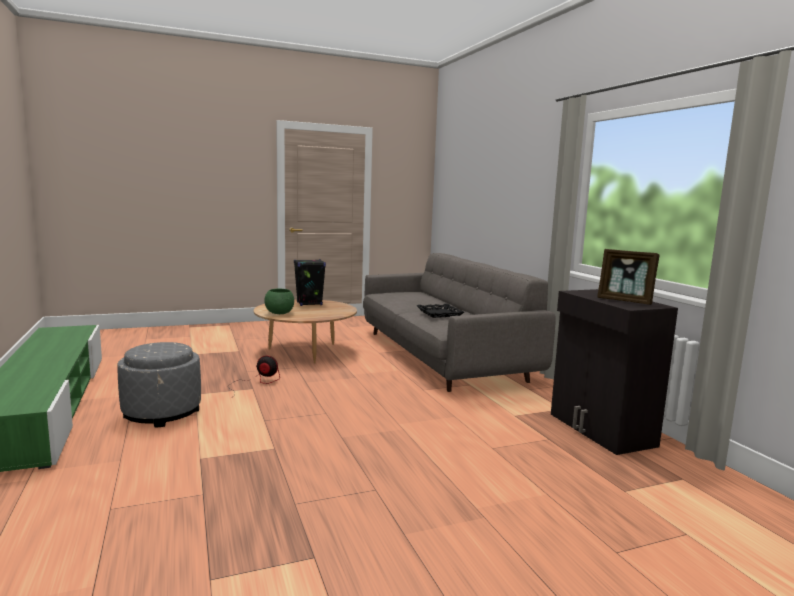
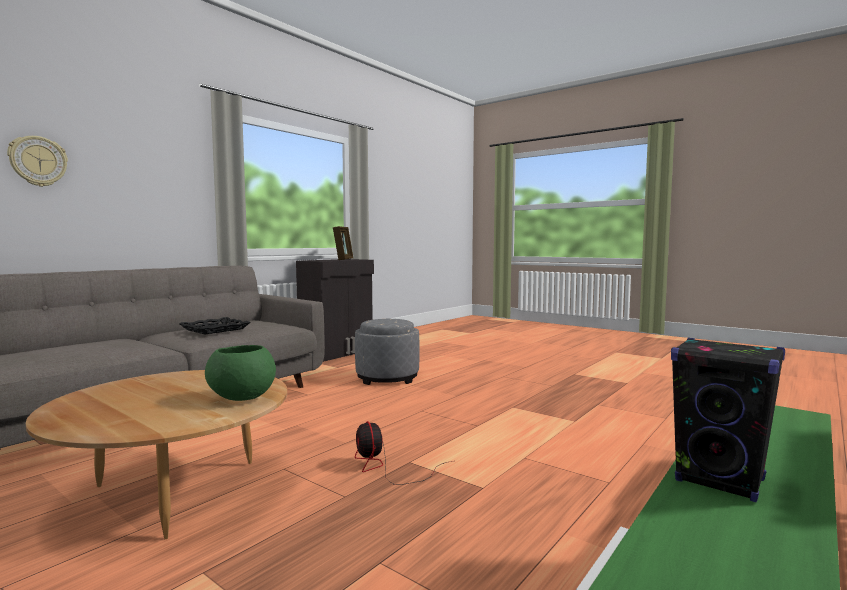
camera: 120 degrees left, 5 degrees down
(162, 413) = (558, 477): grey ottoman -> grey ottoman (387, 377)
(309, 303) = (112, 404): black speaker -> black speaker (720, 481)
(494, 189) = (38, 161): none -> wall clock

